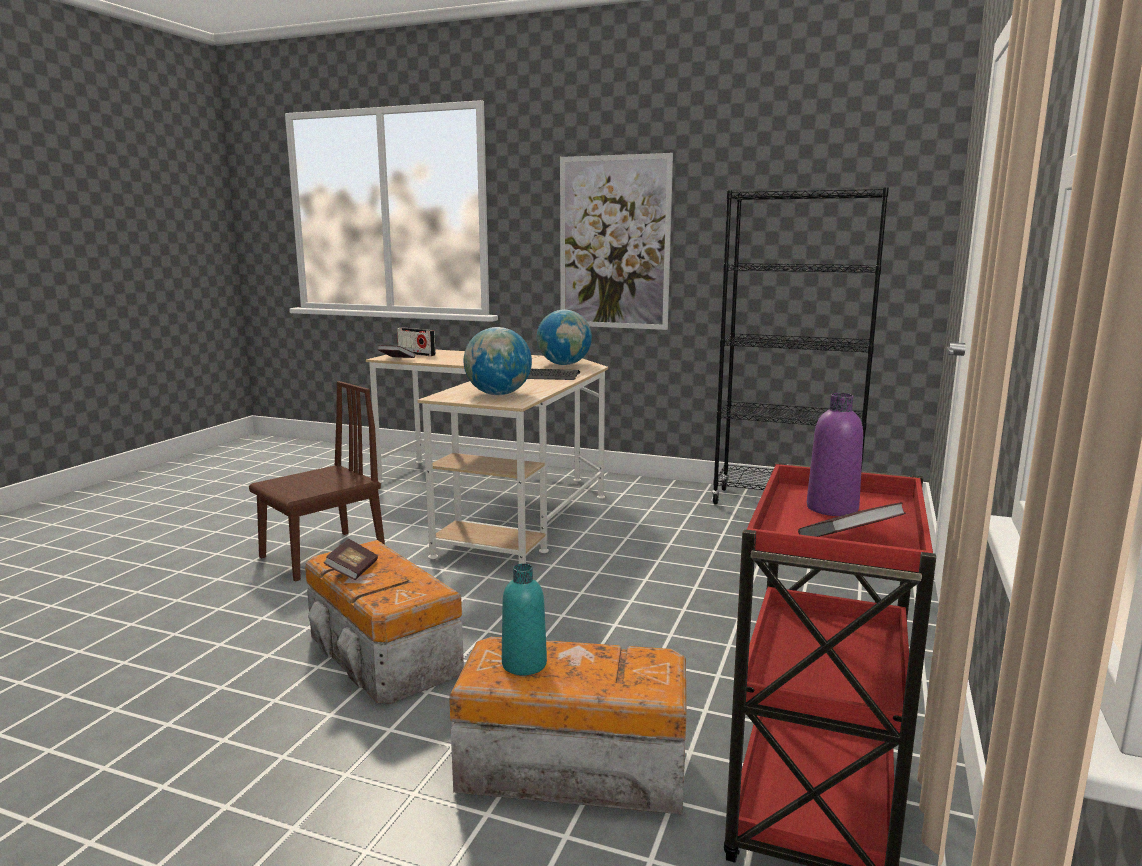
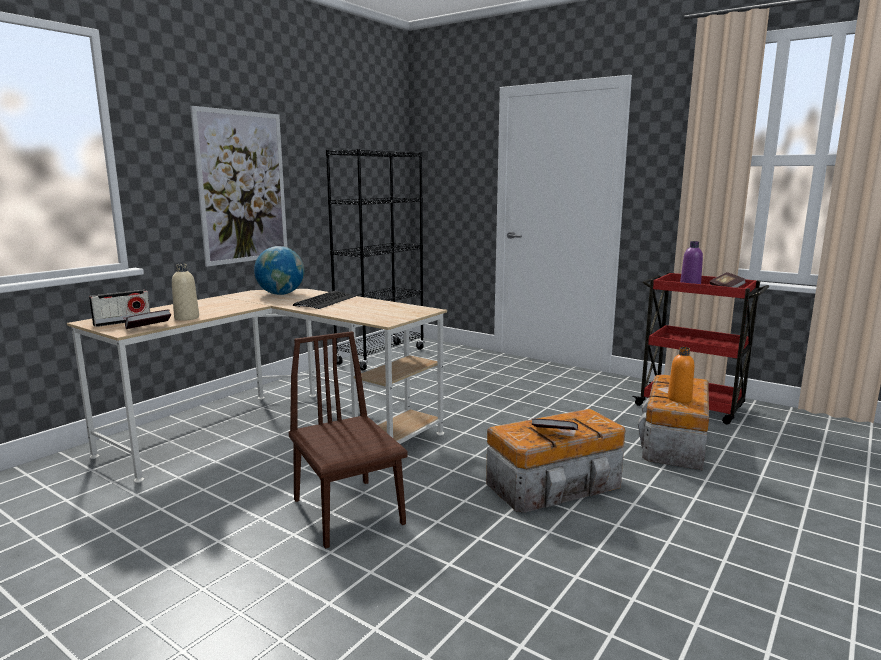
camera: 75 degrees left, 0 degrees up
(436, 360) = (187, 318): none -> beige bottle
(498, 394) = (391, 311): globe -> none
(524, 664) = (679, 399): turquoise bottle -> orange bottle

